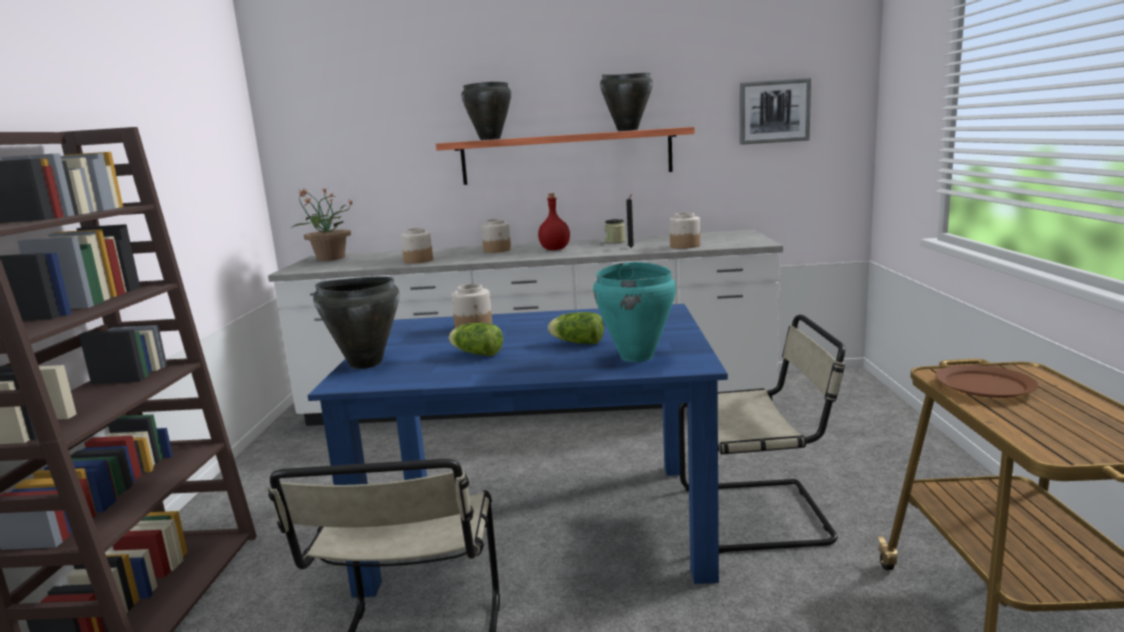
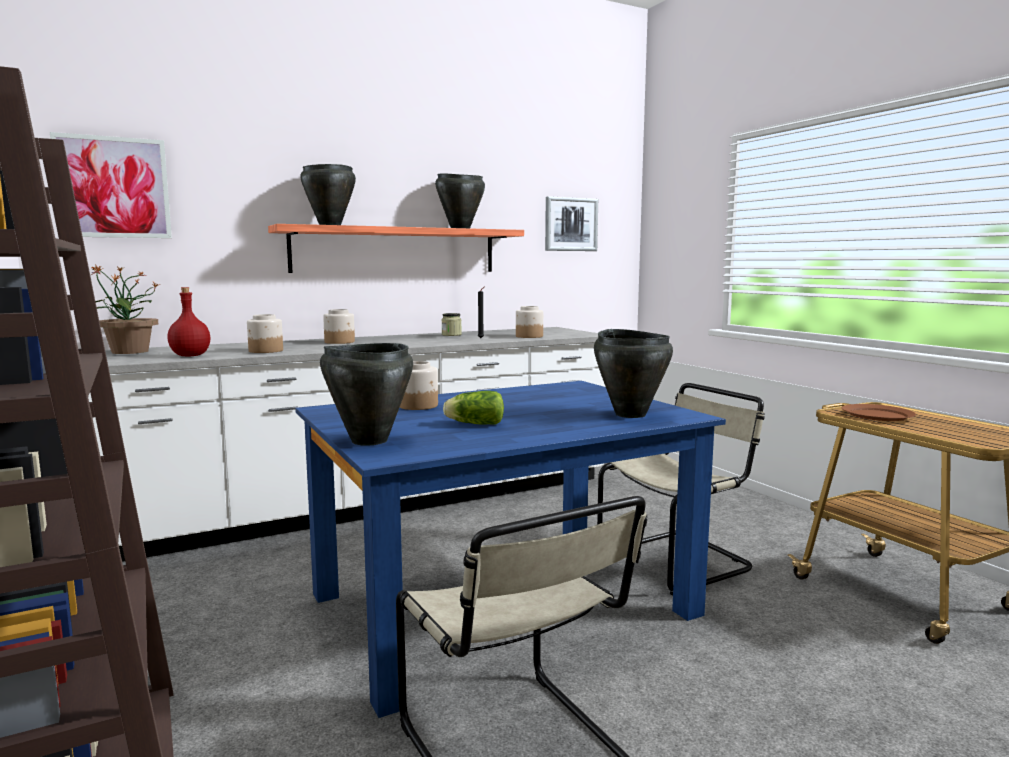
camera: 30 degrees left, 5 degrees down
(321, 122) = (113, 187): none -> picture
(554, 249) = (404, 340): red bottle -> red bottle (189, 356)
(576, 342) = (552, 409): lettuce -> none
(637, 356) = (630, 414): turquoise cooking pot -> black cooking pot

